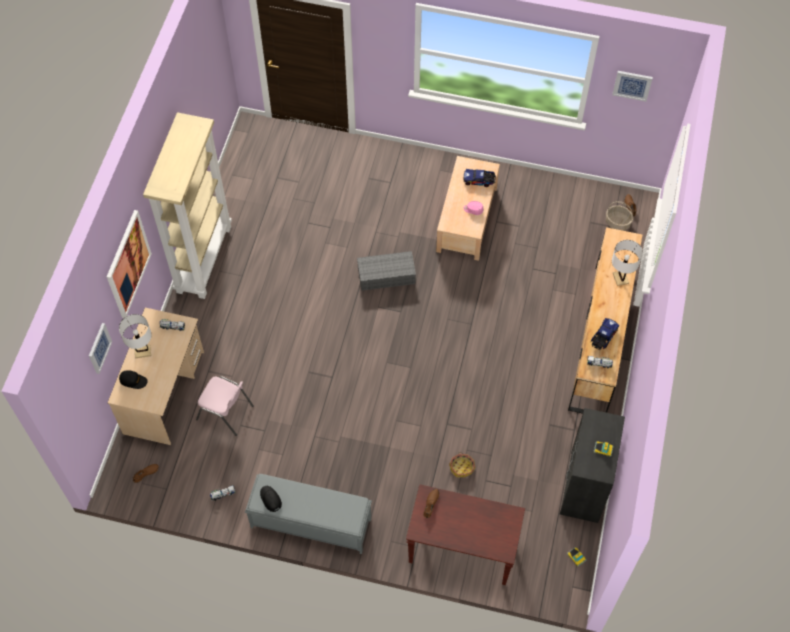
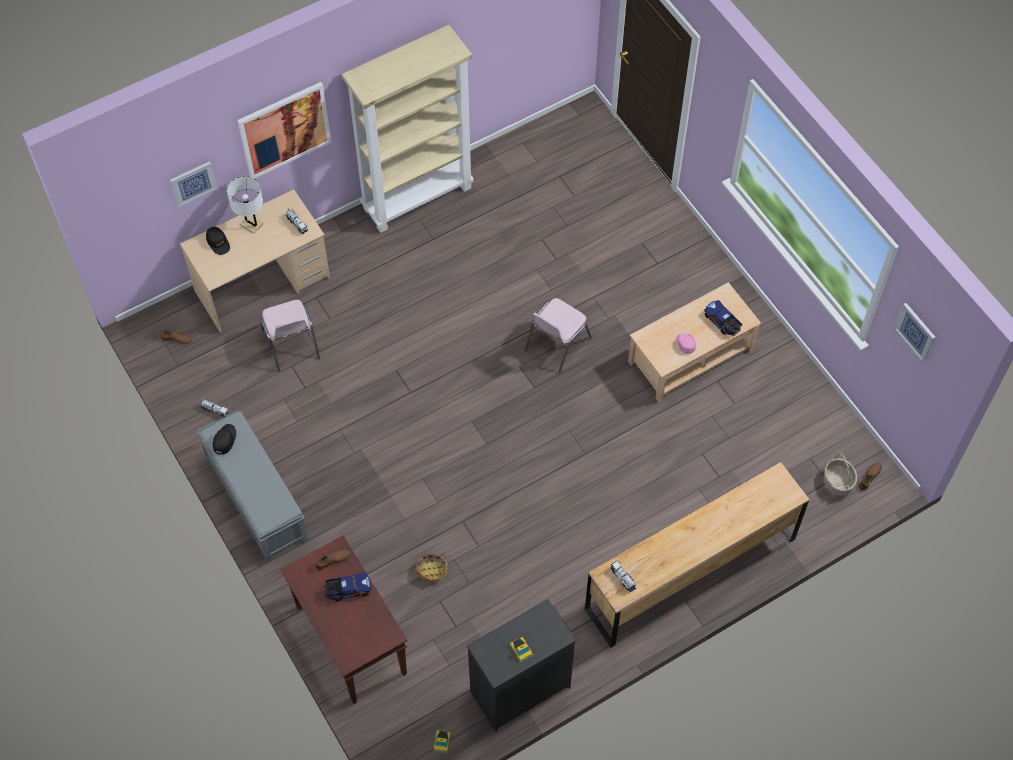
camera: 45 degrees right, 0 degrees up
(385, 276) = (556, 344): grey storage box -> pink chair
(603, 337) = (655, 559): toy truck -> toy truck (347, 589)
(620, 278) = (737, 520): white table lamp -> none

